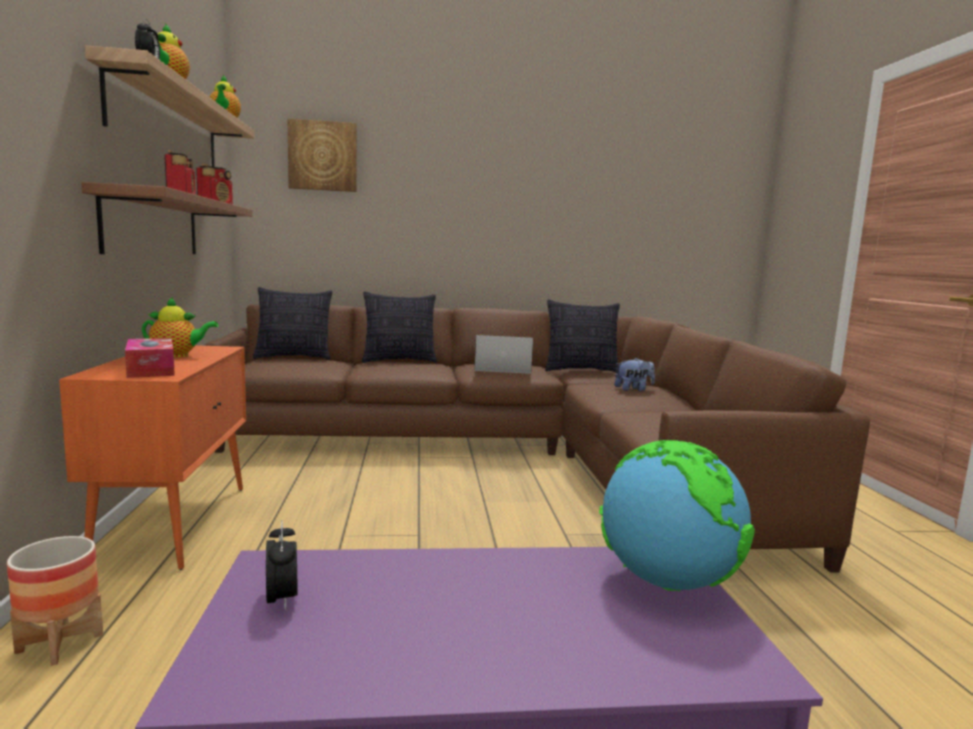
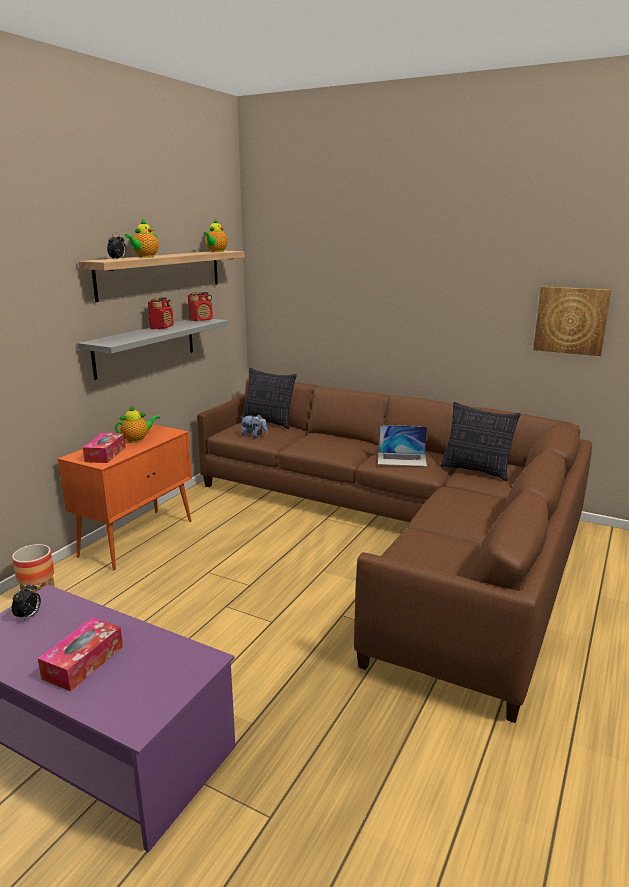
camera: 35 degrees right, 10 degrees up
(153, 225) = (146, 346): brown shelf -> grey shelf
(177, 356) = (137, 439): teapot -> teapot turned 60 degrees counterclockwise
(323, 156) = (302, 261): picture -> picture (571, 320)
(399, 361) = (338, 436): pillow -> none
(502, 368) = (402, 459): laptop -> laptop turned 150 degrees clockwise
(508, 624) = (83, 662): none -> tissue box
(633, 389) = (472, 507): plush toy -> plush toy (254, 436)
(667, 582) = (182, 672): globe -> none

